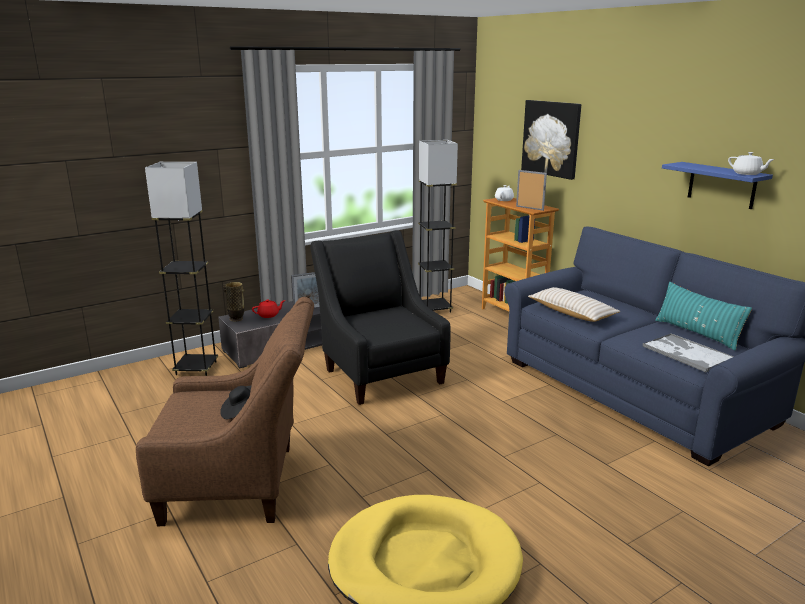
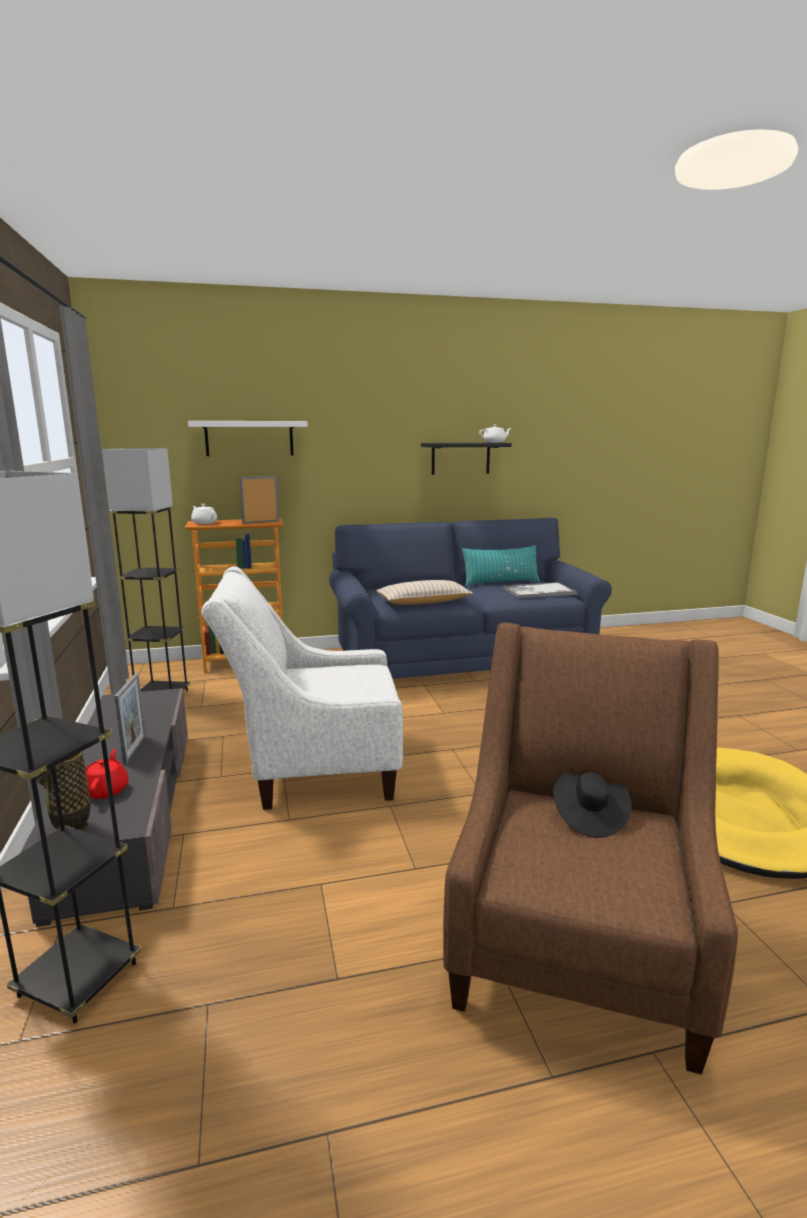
camera: 70 degrees left, 5 degrees down
(380, 373) = (313, 768): black armchair -> white armchair
(551, 138) = (249, 438): picture -> white shelf
(721, 185) = (460, 458): blue shelf -> black shelf

